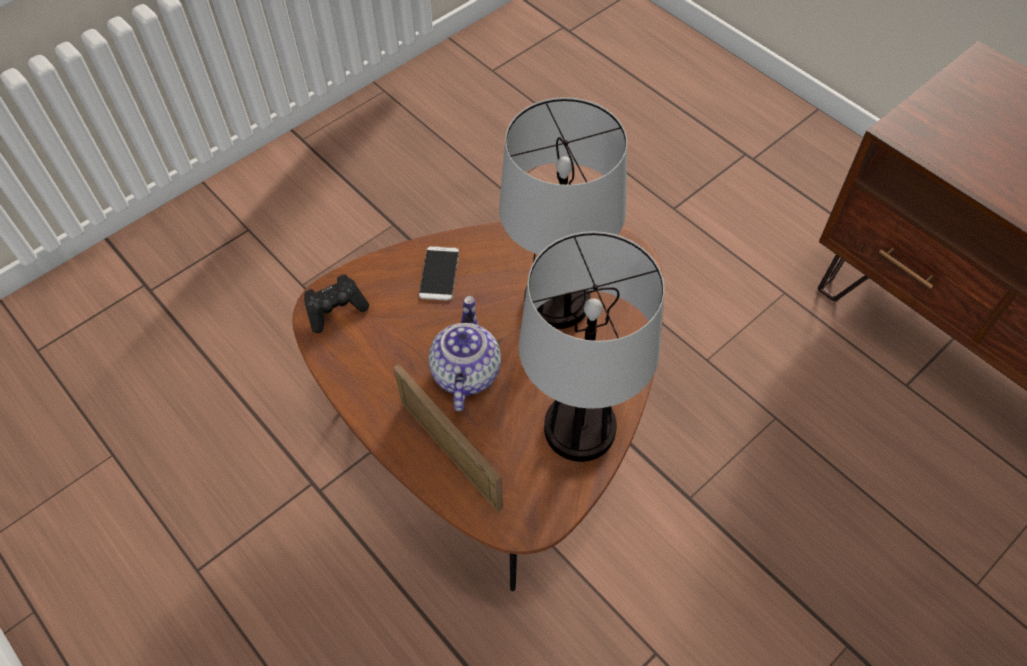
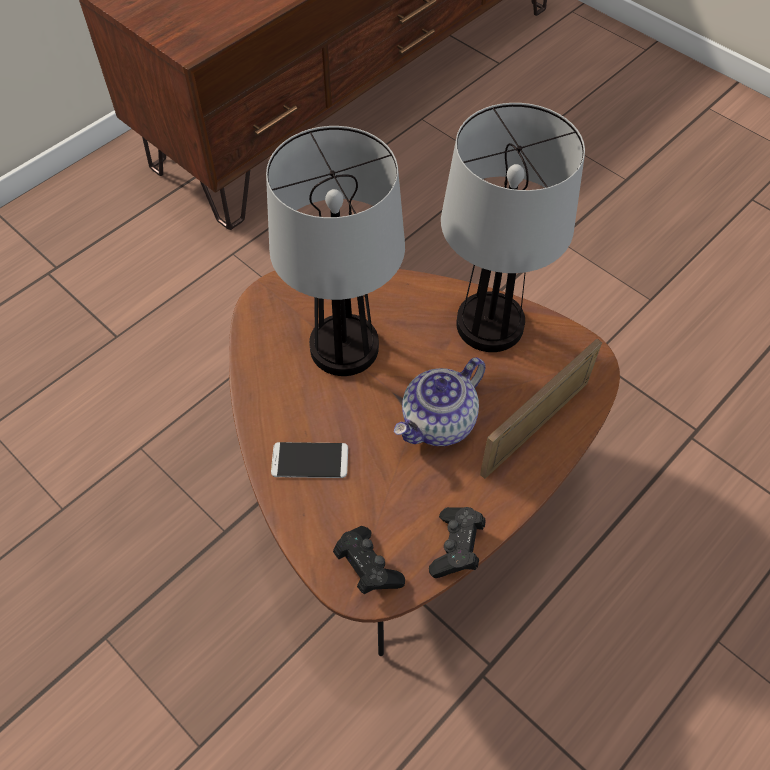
camera: 95 degrees left, 0 degrees up
(339, 374) = (456, 548): none -> black game controller
(465, 372) = (439, 423): teapot -> teapot turned 45 degrees counterclockwise

